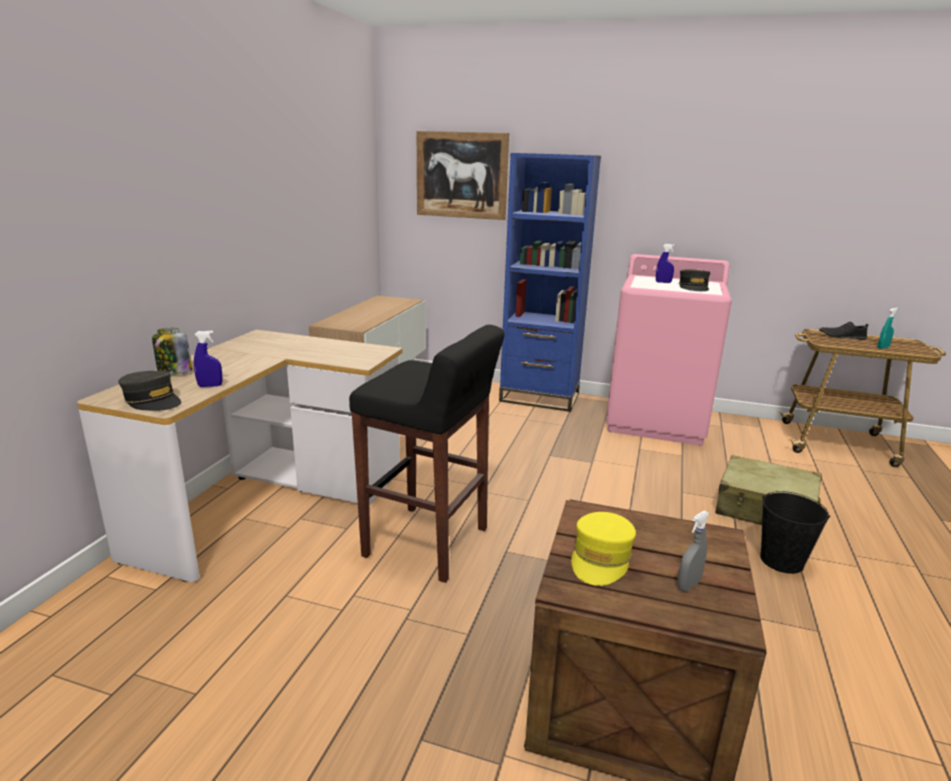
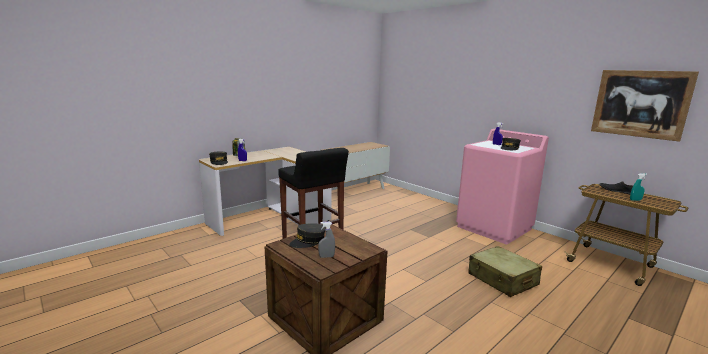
camera: 30 degrees right, 5 degrees down
(461, 175) = (413, 83): picture -> picture (640, 104)
(539, 398) = (438, 205): blue bookcase -> none
(601, 558) = (308, 241): yellow cap -> grey cap
(781, 561) = (477, 301): black bucket -> none

